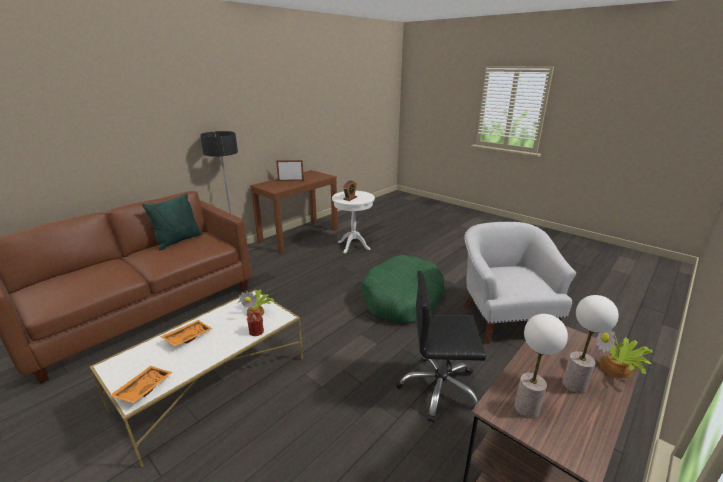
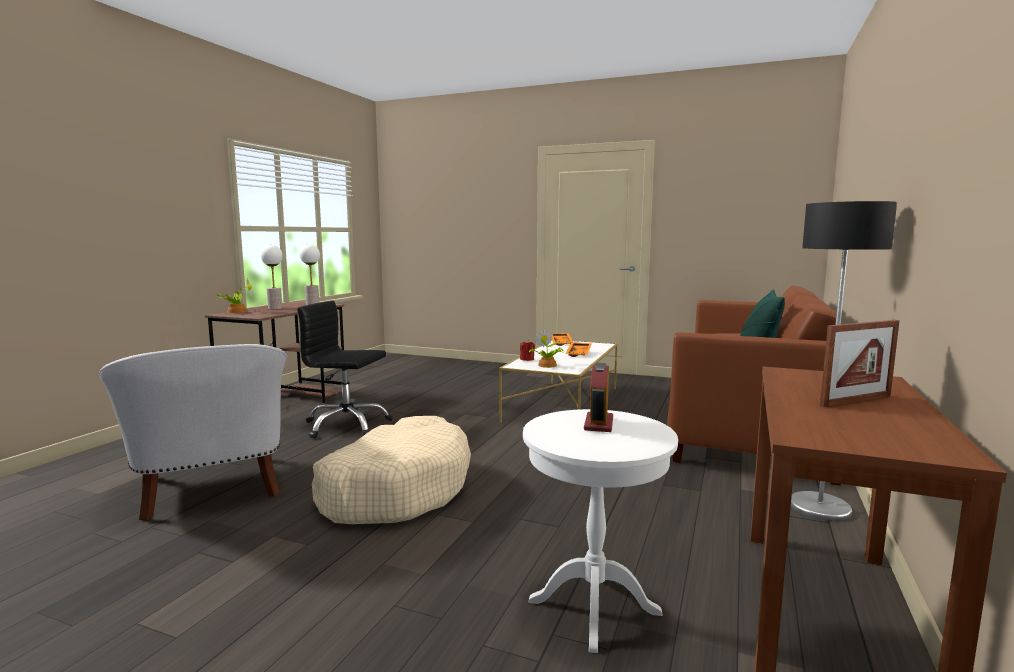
camera: 160 degrees right, 15 degrees down
(402, 299) = (395, 489): green dog bed -> beige dog bed
(439, 389) = (346, 425): black office chair -> black office chair turned 150 degrees counterclockwise

